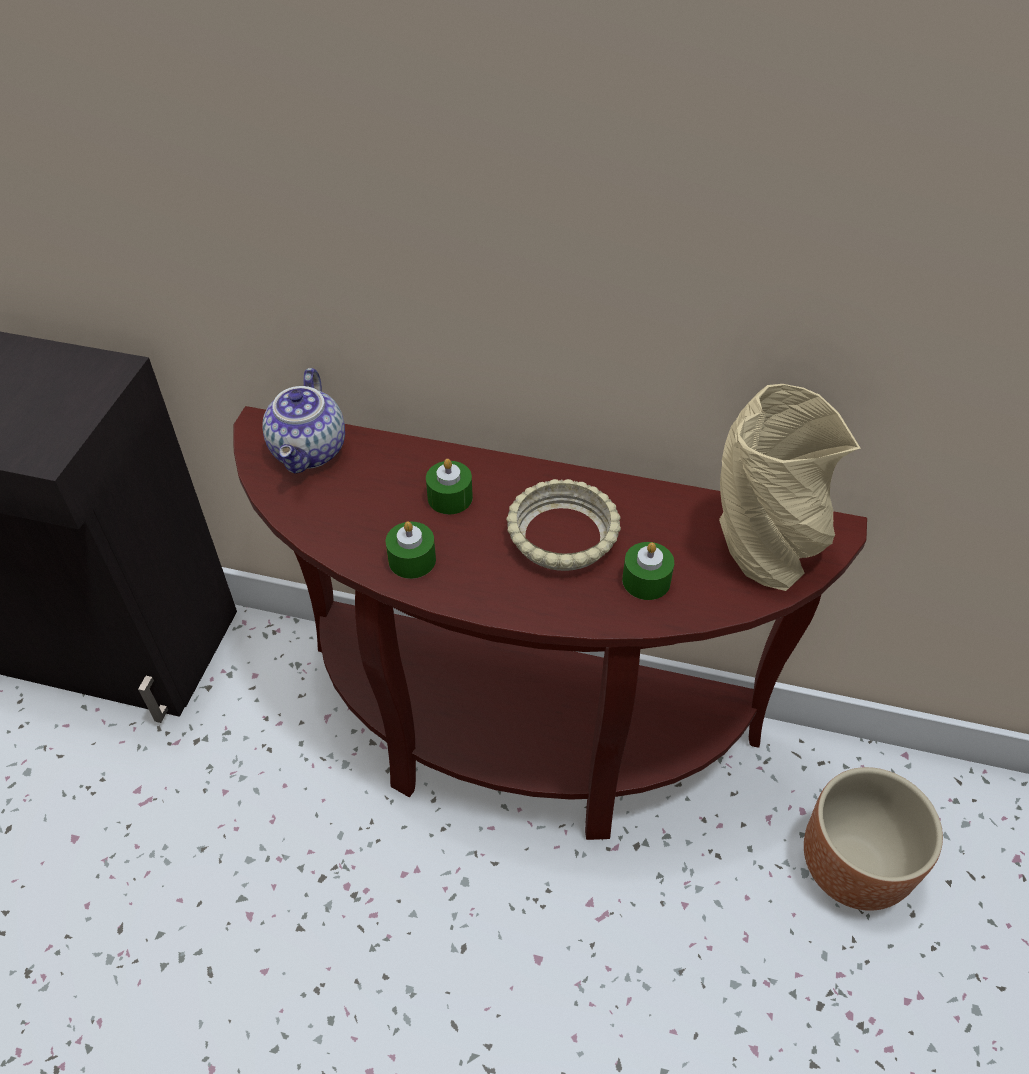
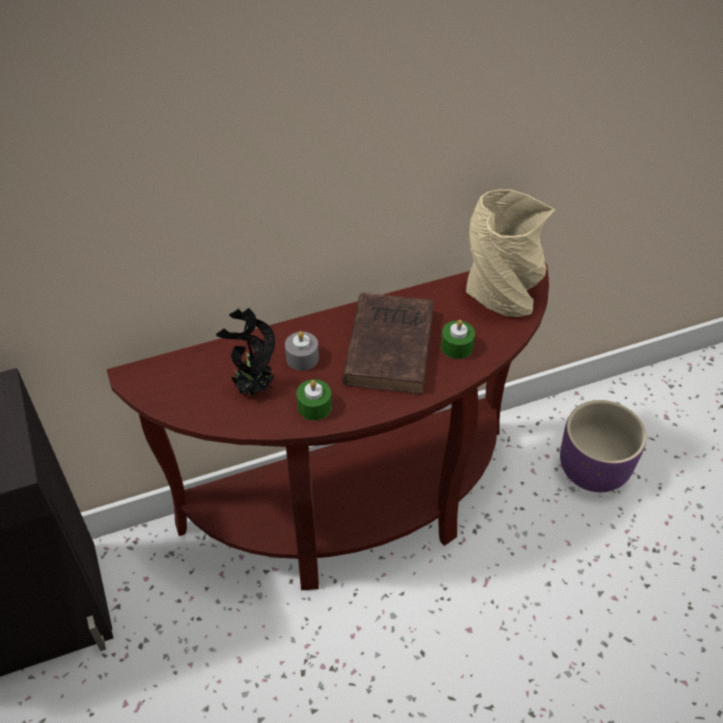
camera: 35 degrees left, 0 degrees up
(310, 451) = (184, 375): teapot -> none
(365, 504) = (253, 389): none -> potted plant
(450, 497) = (302, 358): green candle -> grey candle
(564, 535) = (389, 345): beige bowl -> brown book
(854, 866) = (594, 469): brown planter -> purple planter

